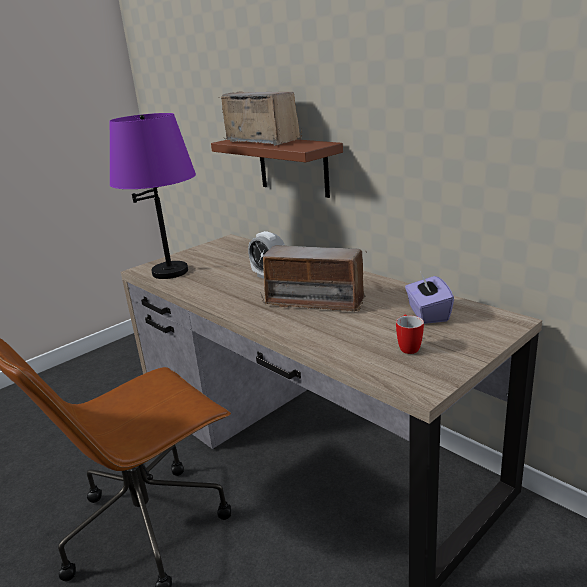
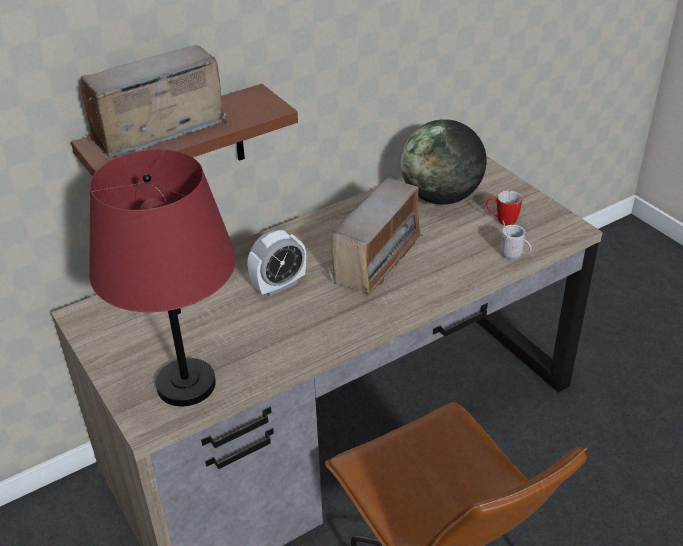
camera: 80 degrees left, 15 degrees up
(170, 272) = (185, 384): purple table lamp -> red table lamp
(349, 359) = (514, 255): none -> white mug
(427, 314) = (441, 197): purple tissue box -> globe

